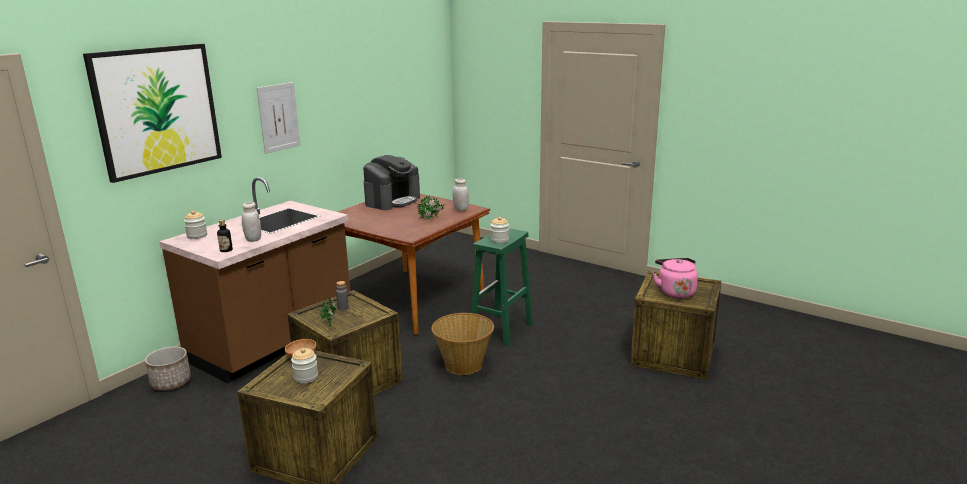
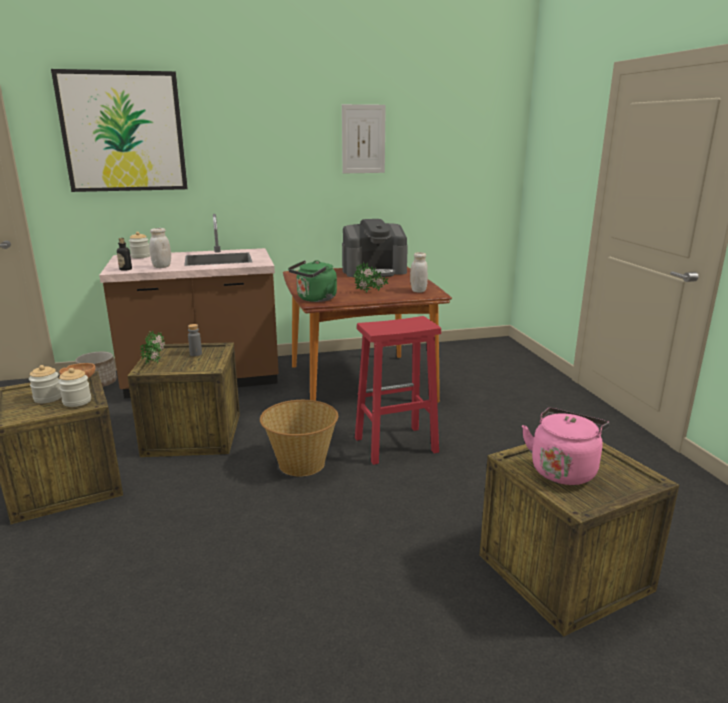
camera: 40 degrees right, 0 degrees up
(278, 117) = (262, 160): picture -> picture (363, 139)
(407, 234) = (315, 299): none -> green kettle
(499, 240) = (390, 327): jar -> jar (77, 401)
(501, 330) = (394, 445): green stool -> red stool

